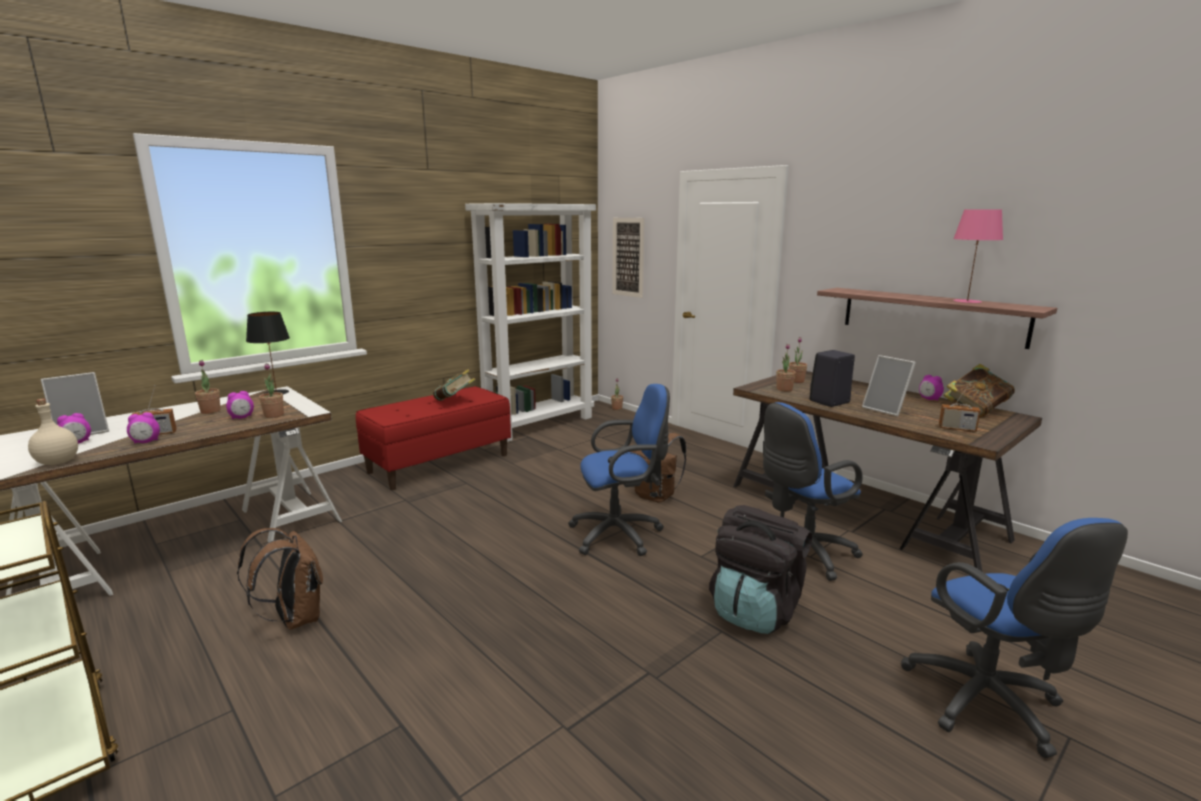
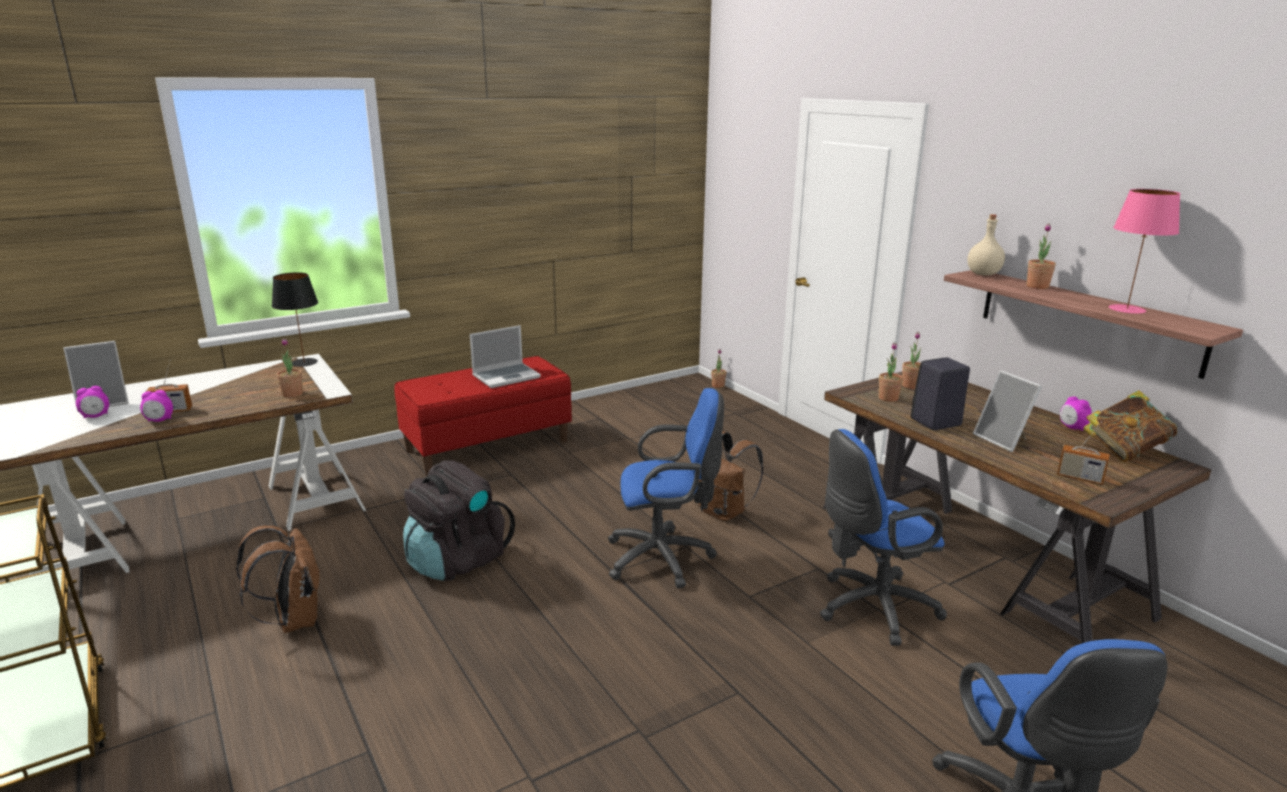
camera: 10 degrees right, 5 degrees up
(57, 462) = (73, 439): beige bottle -> beige bottle (982, 274)
(210, 411) = (231, 383): potted plant -> potted plant (1037, 286)
(242, 418) = (260, 395): alarm clock -> none
(455, 401) = (506, 376): book -> laptop
(539, 424) = (617, 402): white bookcase -> none
(628, 257) = (738, 201): picture -> none
(756, 610) = (788, 672): black backpack -> black backpack (457, 560)

